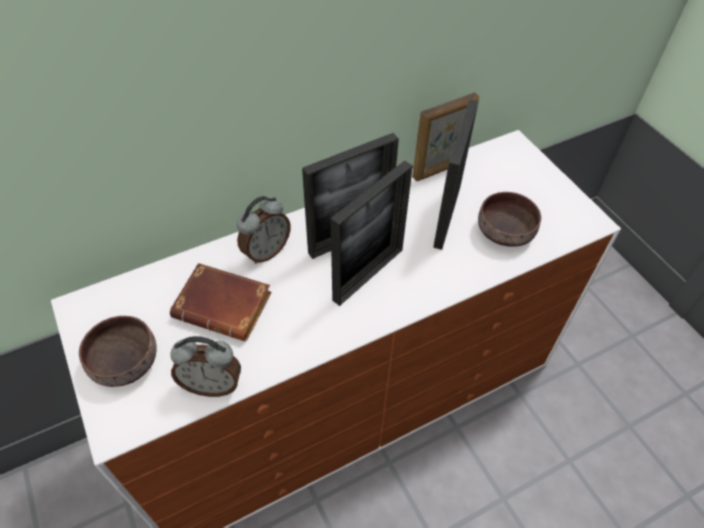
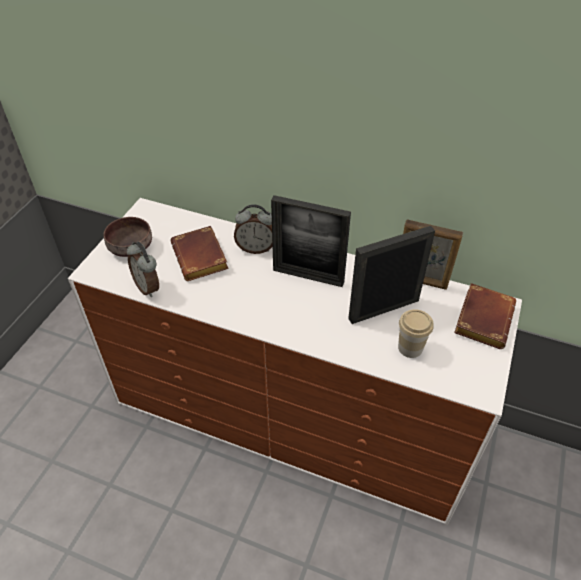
camera: 50 degrees right, 5 degrees down
(368, 274) = (290, 301): picture frame -> none
(506, 231) = (410, 348): brown bowl -> cup
(516, 165) = (482, 318): none -> brown book

